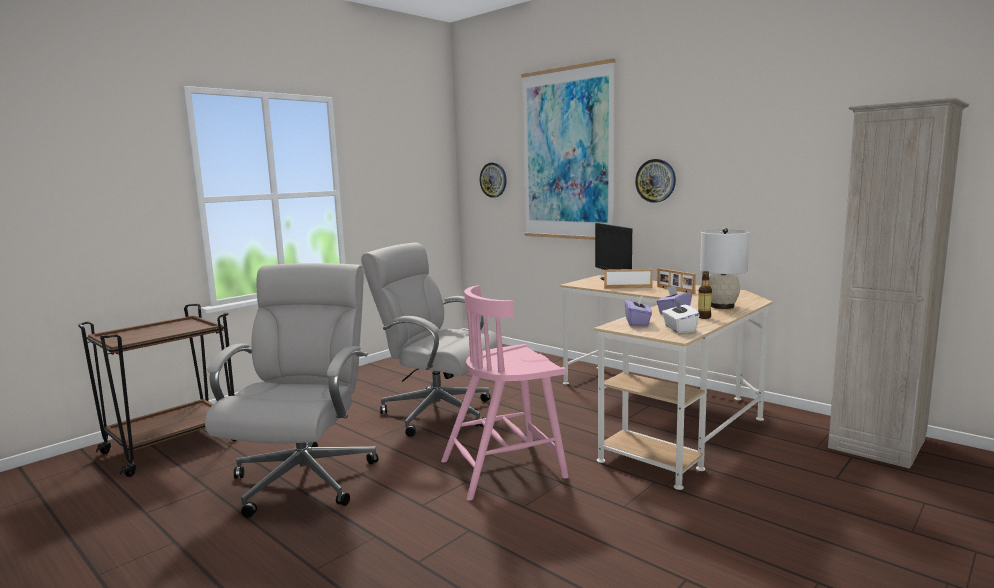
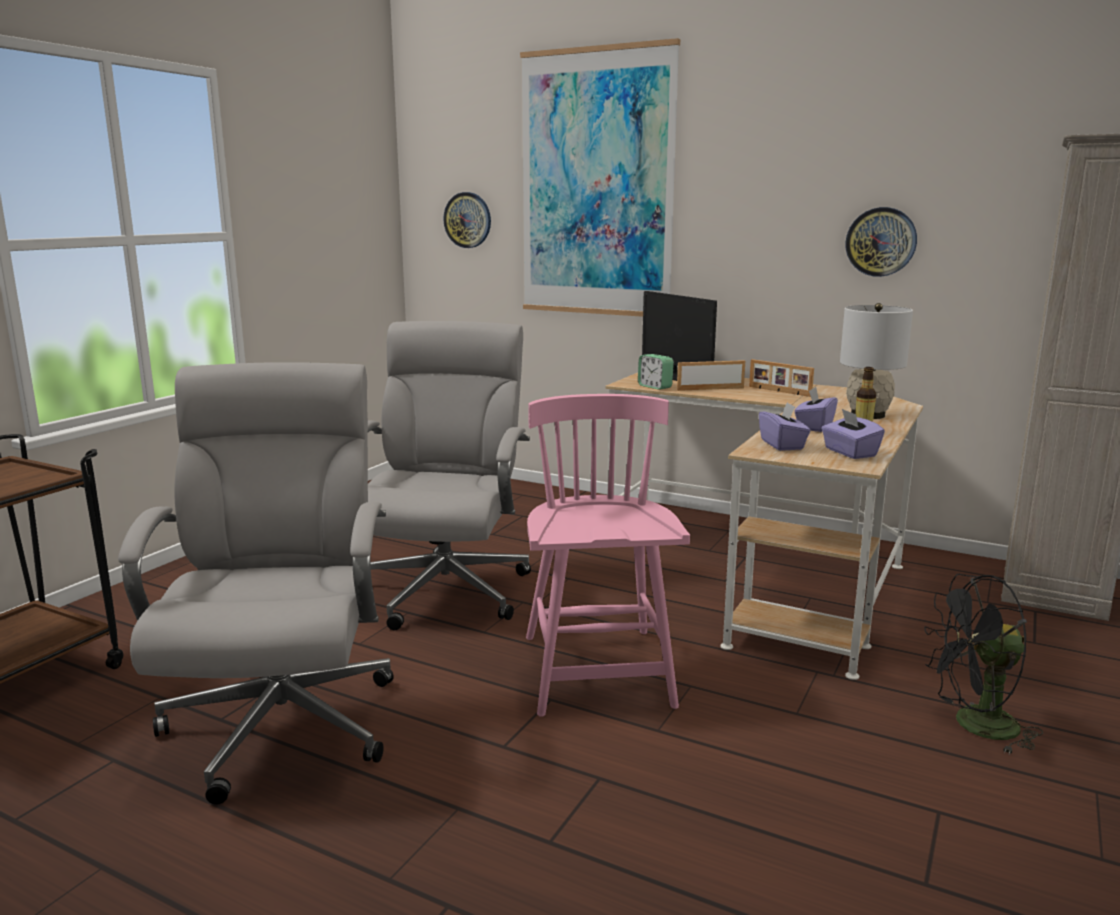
camera: 15 degrees left, 5 degrees up
(438, 413) = (445, 592): grey office chair -> grey office chair turned 90 degrees clockwise
(505, 468) = (597, 672): pink chair -> pink chair turned 120 degrees clockwise
(591, 286) = (655, 387): none -> alarm clock
(655, 180) = (740, 229): wall clock -> wall clock (881, 242)
(679, 329) = (849, 453): white tissue box -> purple tissue box
(750, 529) = (974, 726): none -> black fan

